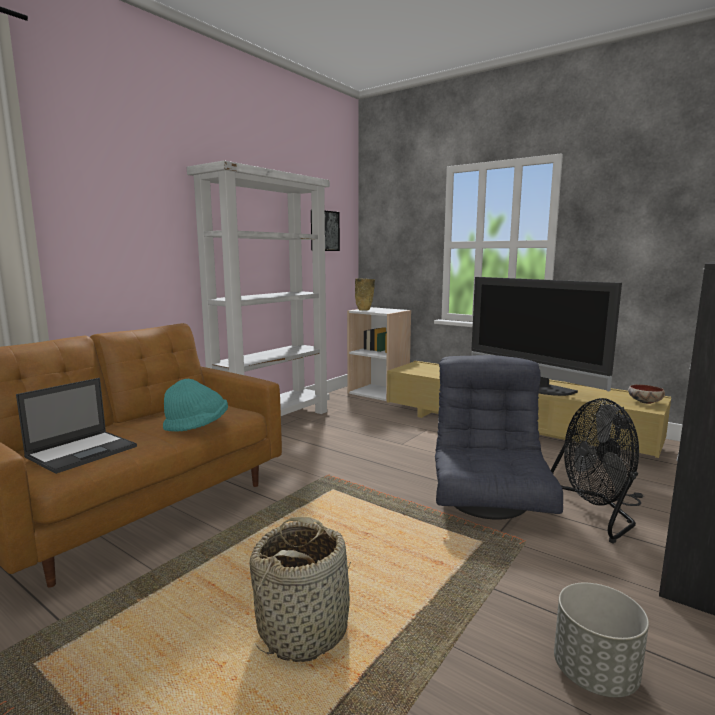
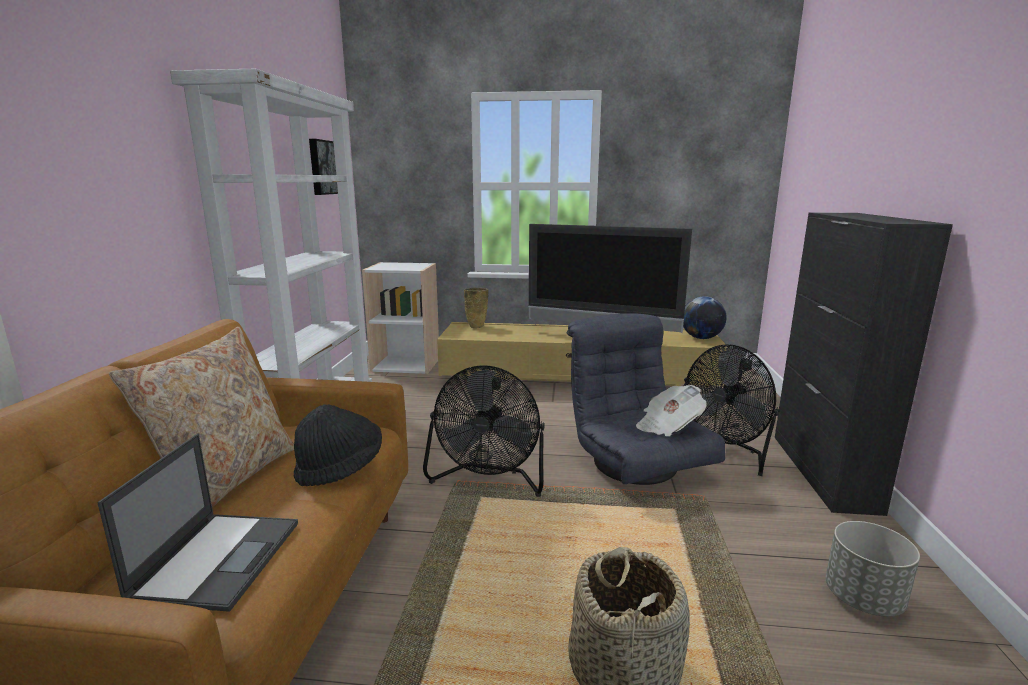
camera: 30 degrees left, 5 degrees up
(139, 419) = (227, 479): none -> beige pillow
(197, 426) = (340, 468): turquoise hat -> black hat
(351, 478) = (486, 477): none -> black fan
(365, 310) = (384, 268): beige vase -> beige vase (477, 326)
(509, 465) = (668, 426): none -> newspaper
(644, 402) = (701, 338): bowl -> globe

